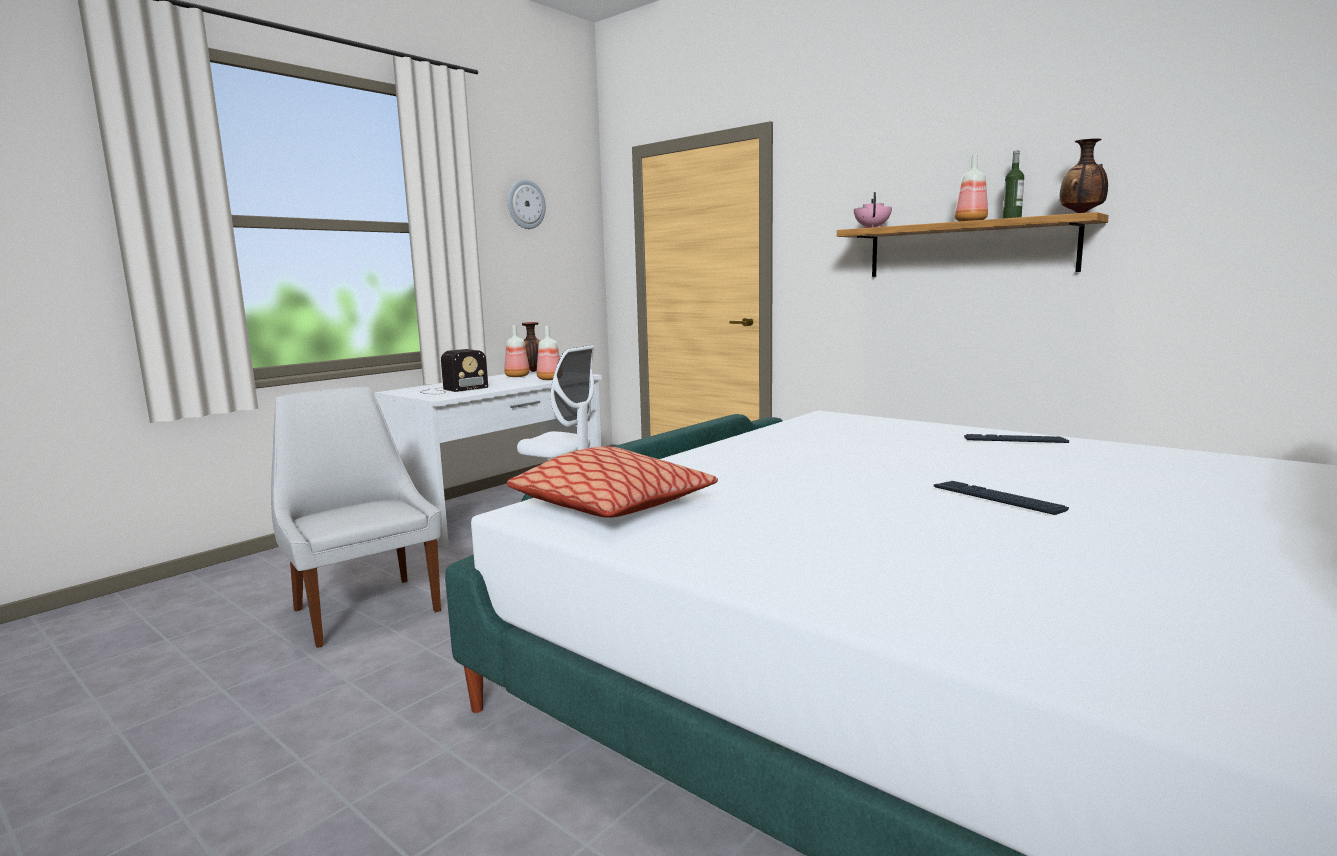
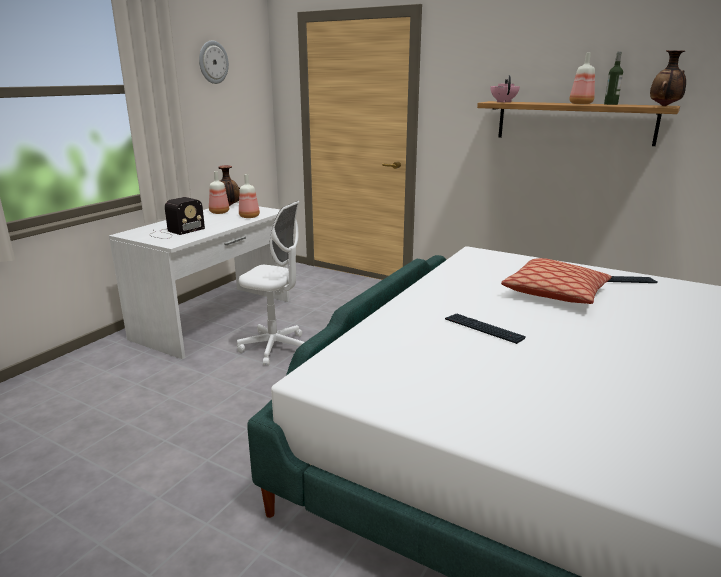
camera: 10 degrees left, 10 degrees up
(365, 608) = (141, 425): white chair -> none
(613, 506) = (377, 368): pillow -> pillow (555, 293)
(997, 499) = (641, 348): keyboard -> keyboard (483, 329)

